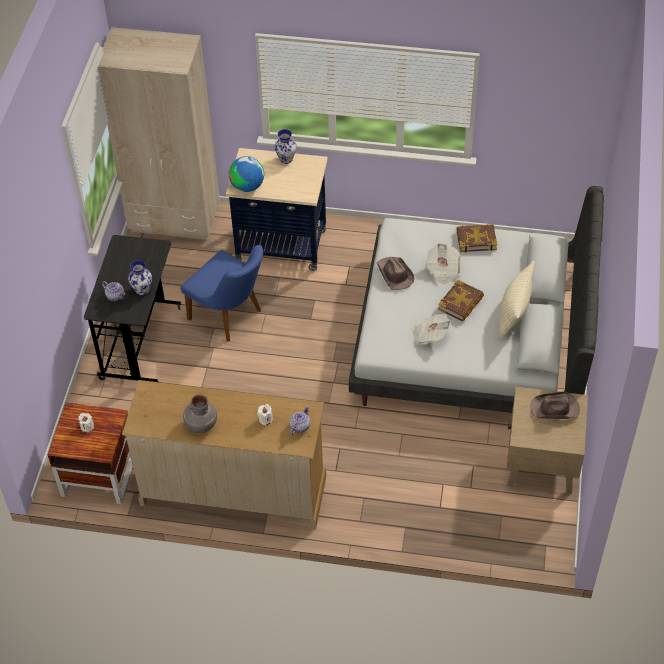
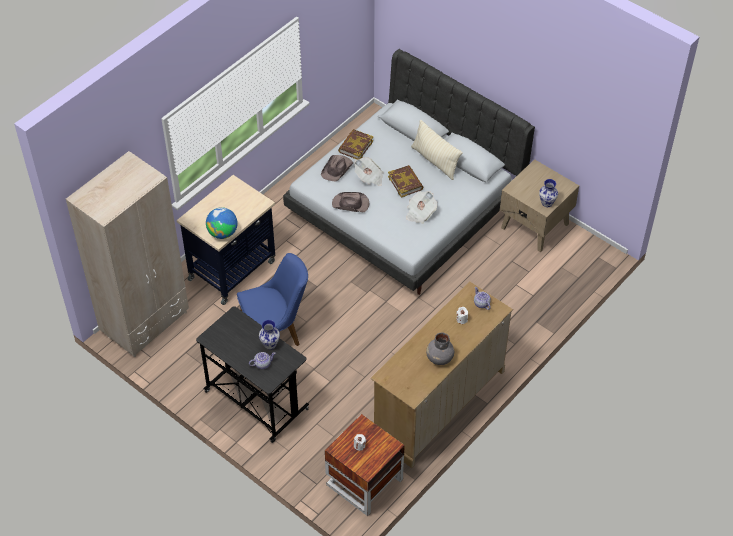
camera: 60 degrees left, 0 degrees up
(286, 159) = (214, 198): vase -> vase (547, 203)
(555, 409) = (534, 180): brown hat -> brown hat (337, 169)

